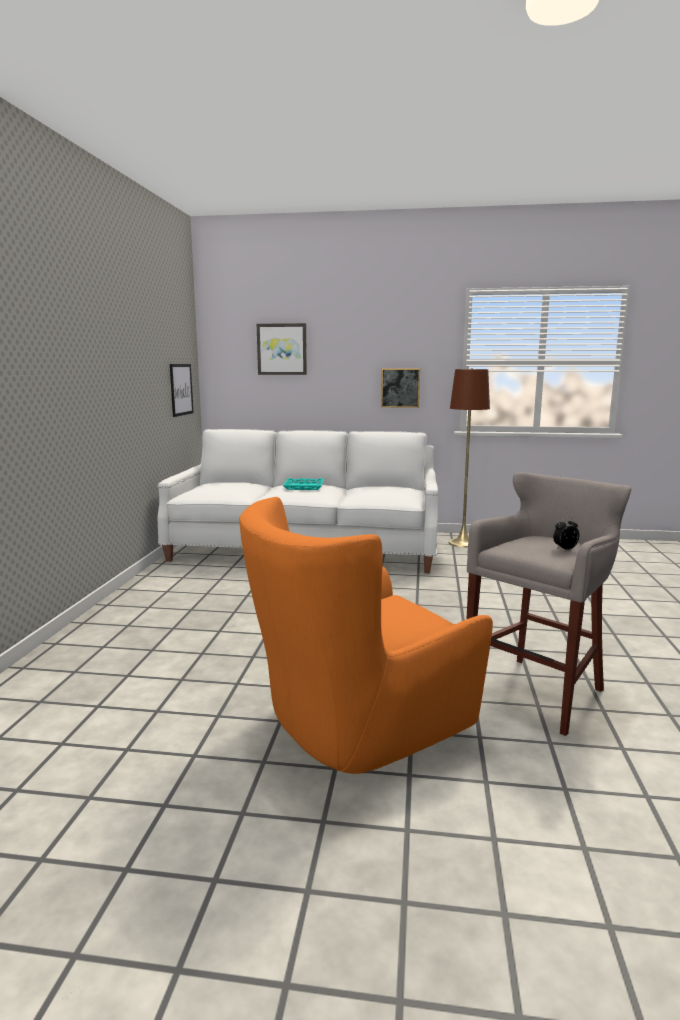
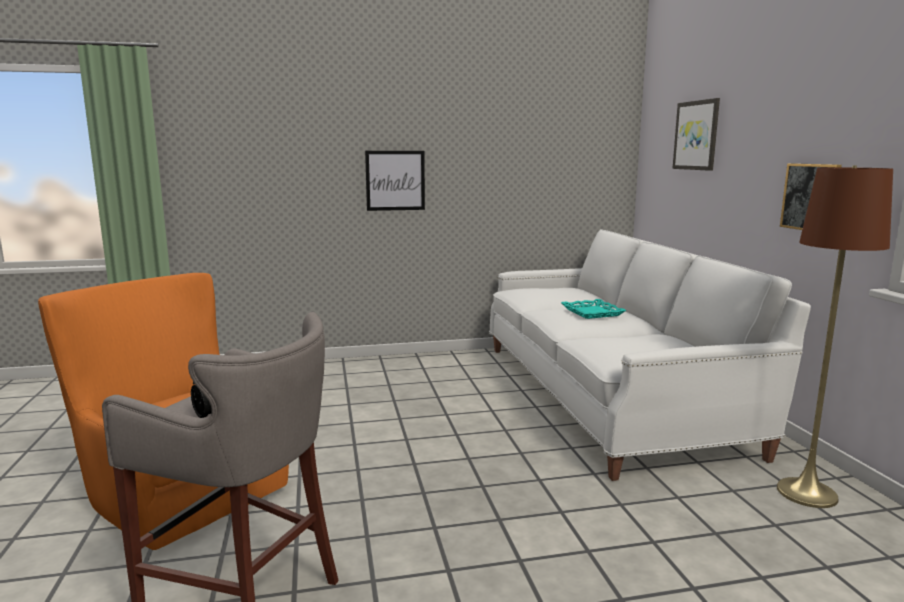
camera: 70 degrees right, 0 degrees up
(181, 389) = (582, 182): picture -> picture (395, 180)

